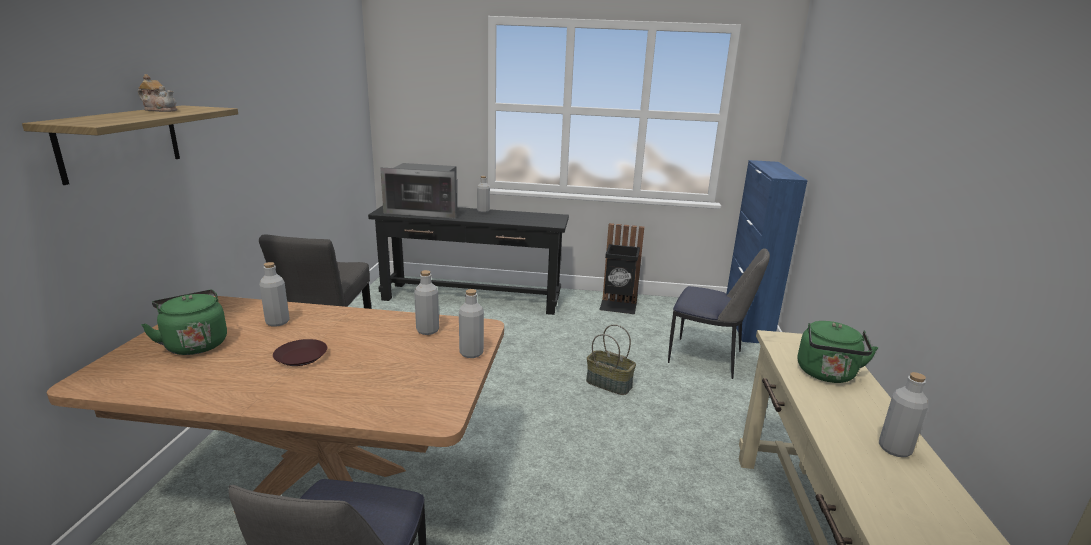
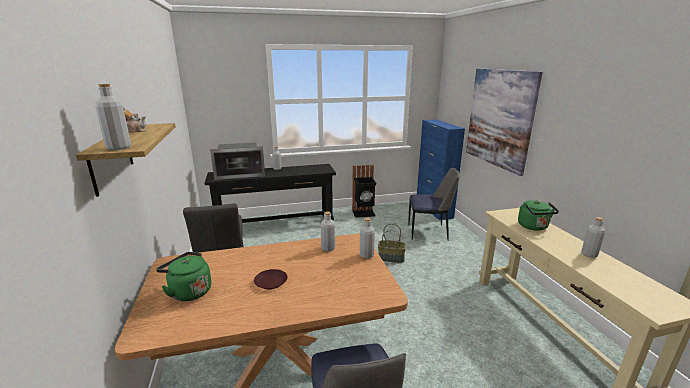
camera: 20 degrees left, 0 degrees up
(277, 322) = (229, 264): grey bottle -> grey bottle (119, 148)
(852, 163) = (499, 118): none -> picture

